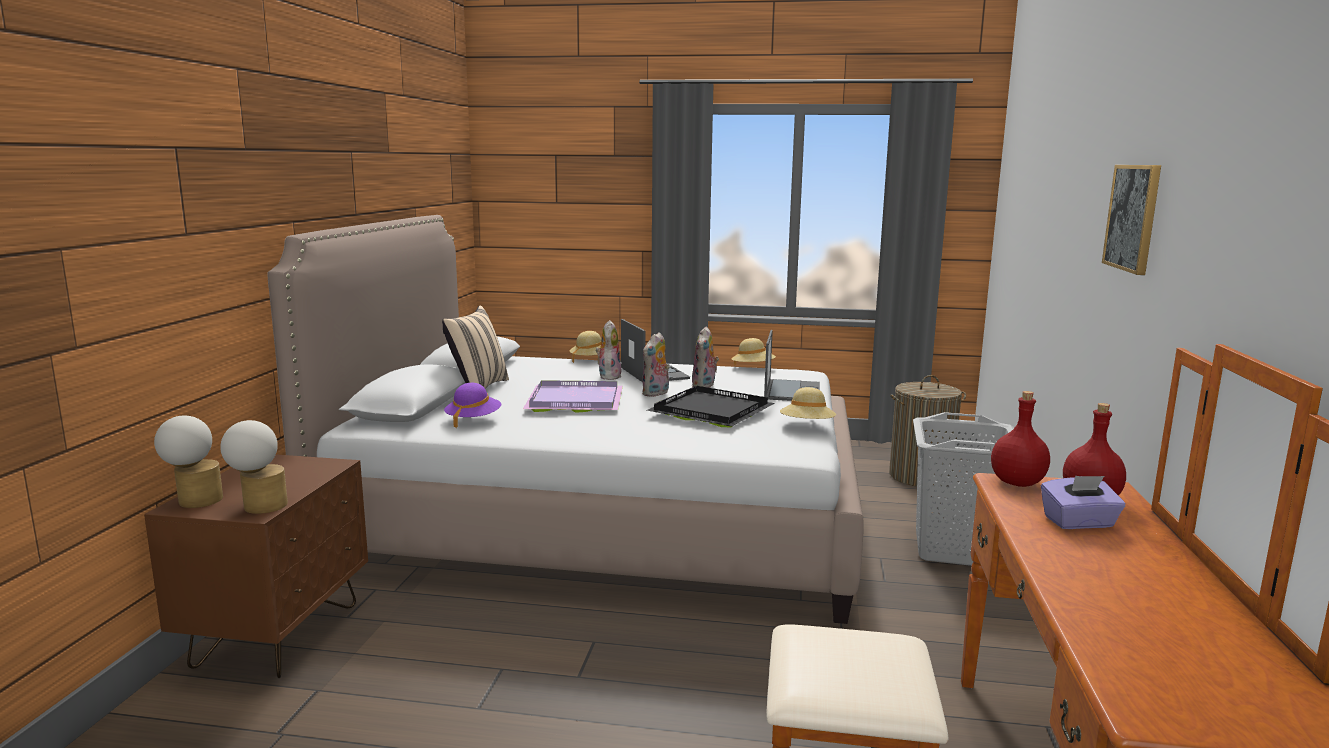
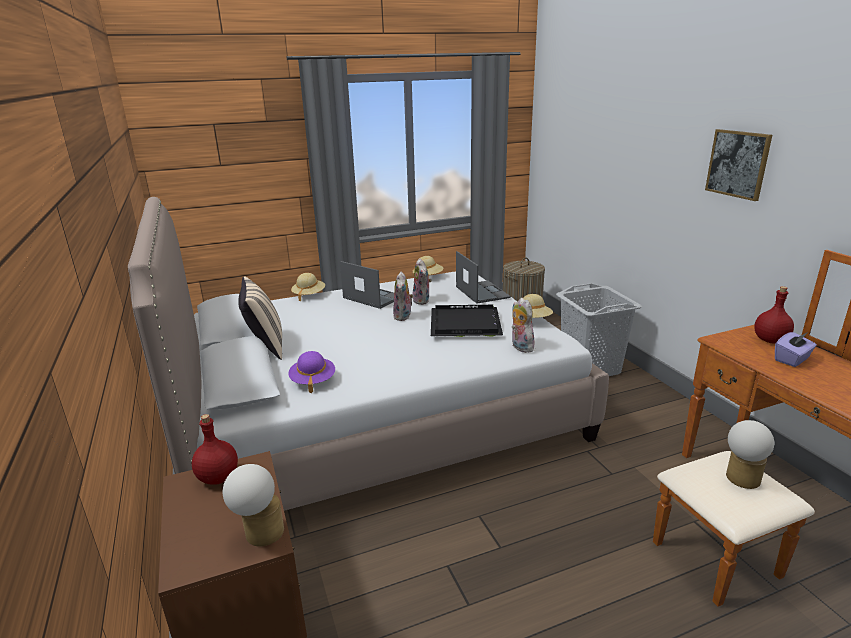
camera: 30 degrees left, 10 degrees up
(194, 500) = (186, 555): table lamp -> table lamp (740, 480)
(573, 401) = (359, 340): purple tray -> none
(608, 376) = (346, 308): plush toy -> plush toy (520, 347)
(1016, 483) = (727, 339): red bottle -> red bottle (217, 478)

